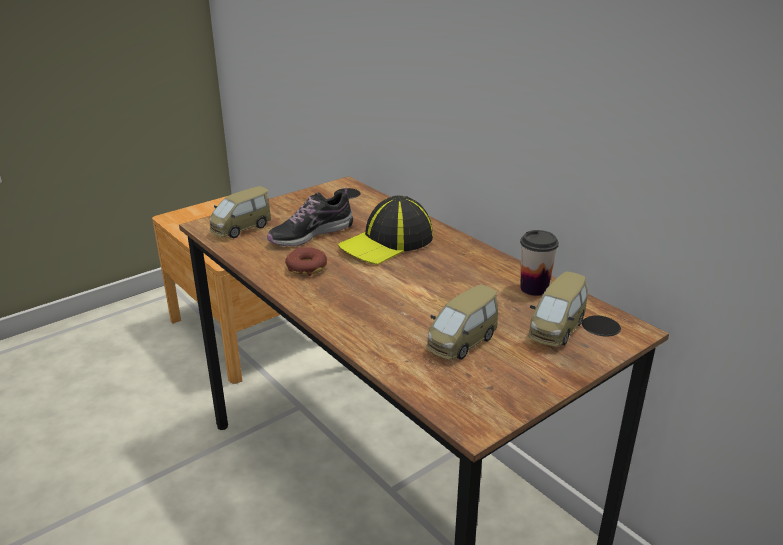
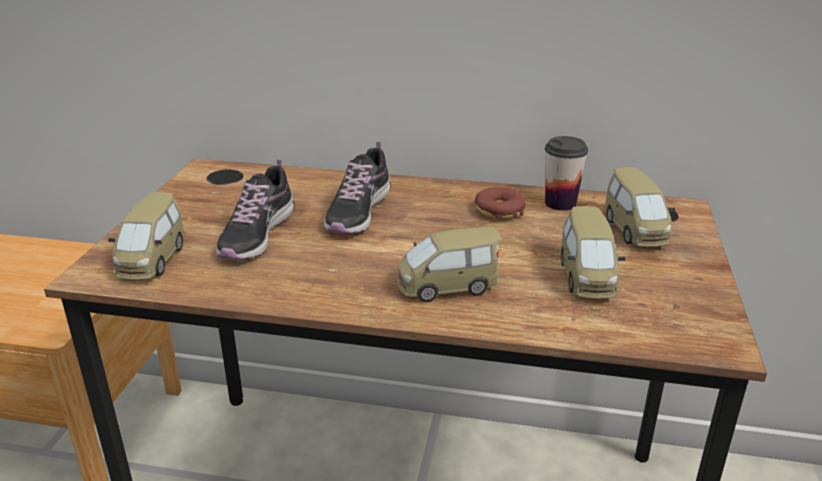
camera: 40 degrees left, 0 degrees up
(306, 267) = (314, 272): donut -> donut (499, 211)
(364, 307) = (447, 286): none -> toy car
(387, 242) = (358, 212): cap -> shoe

